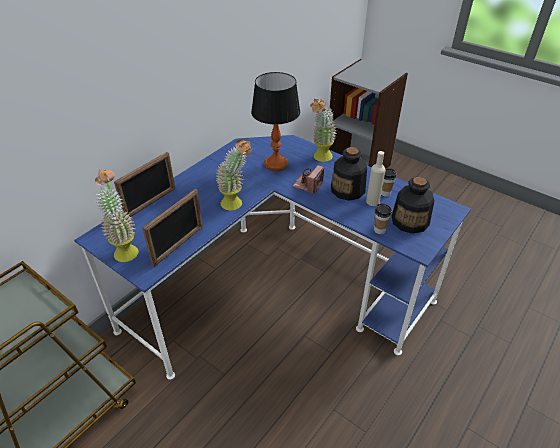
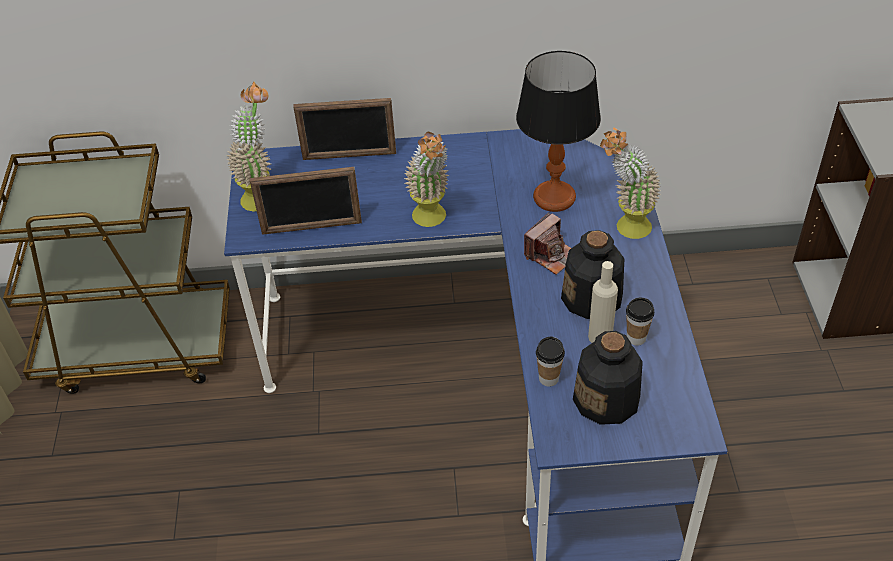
camera: 50 degrees right, 5 degrees up
(308, 185) = (551, 255): camera -> camera turned 150 degrees clockwise

